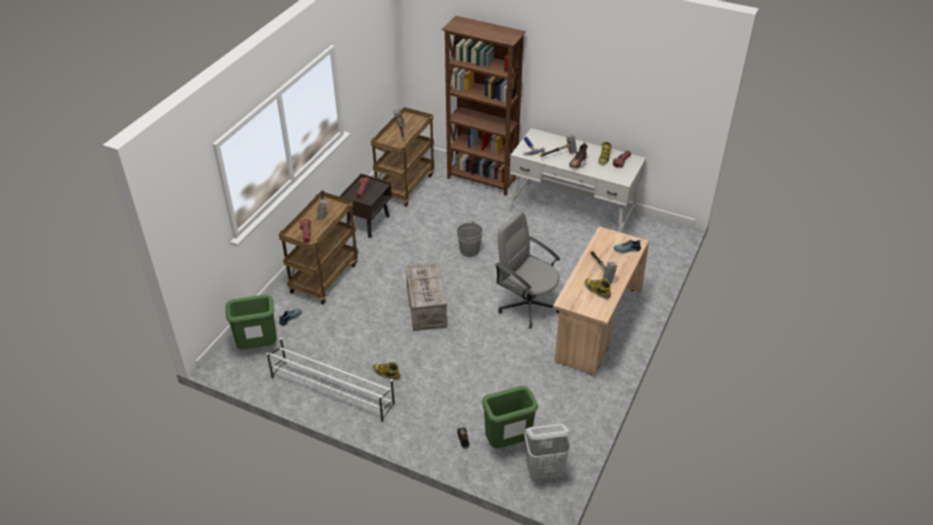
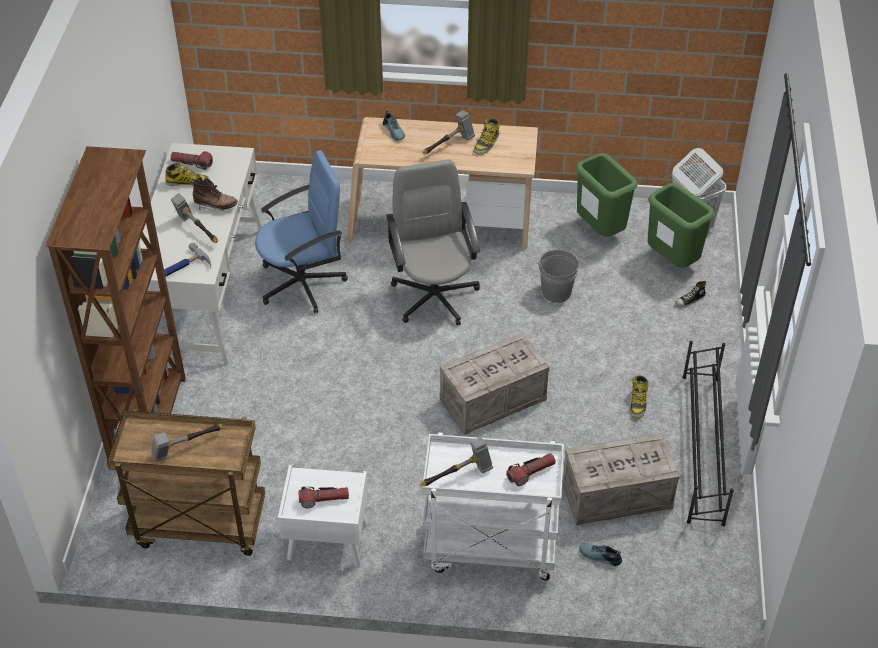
camera: 110 degrees left, 5 degrees up
(258, 347) = (678, 570): green trash can -> green trash can (599, 231)
(324, 277) = (489, 549): brown cart -> white cart
(324, 338) = (615, 495): none -> crate
(332, 391) = (702, 448): white shoe rack -> black shoe rack
(368, 222) = (326, 542): brown nightstand -> white nightstand
(469, 250) = (345, 386): grey bucket -> grey bucket (556, 292)
(528, 305) = (434, 295): grey office chair -> grey office chair turned 150 degrees clockwise
(564, 251) = (303, 283): none -> blue office chair

